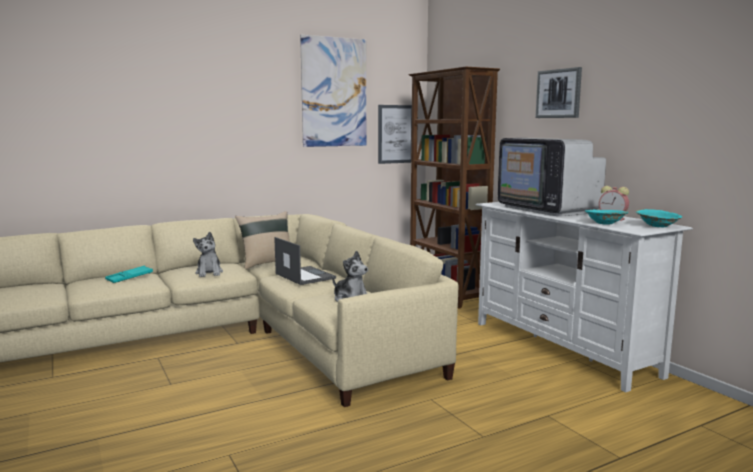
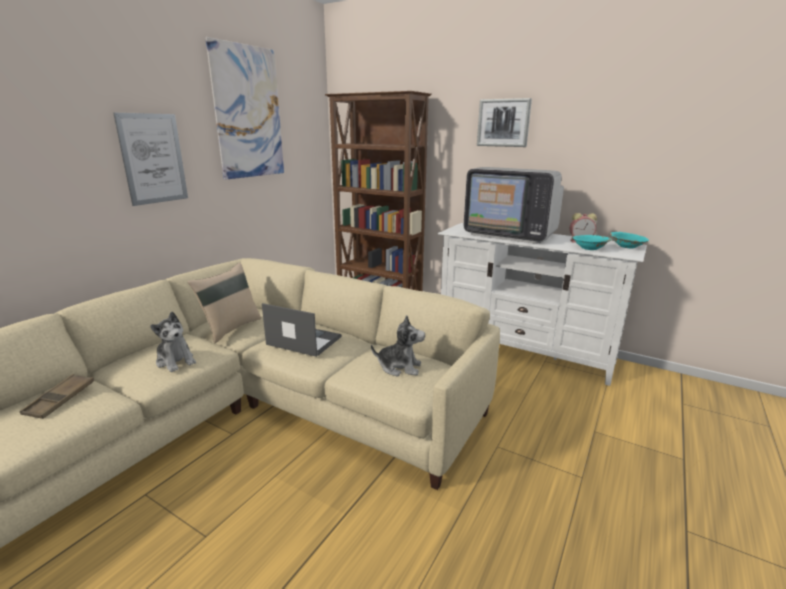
camera: 30 degrees left, 10 degrees up
(129, 277) = (60, 399): turquoise tray -> brown tray
(396, 134) = (307, 158): picture -> picture (153, 159)

